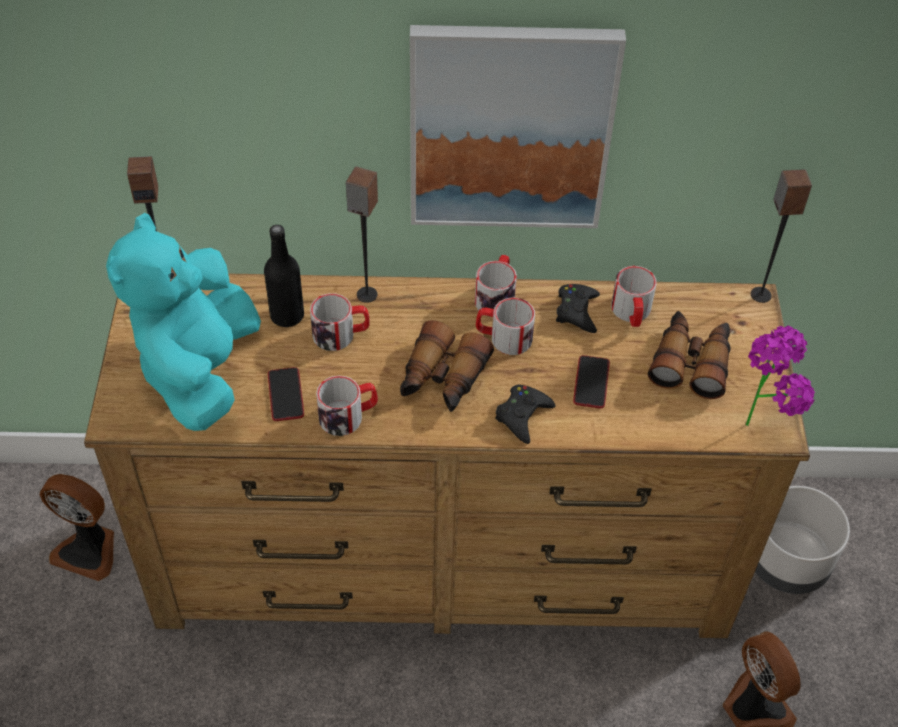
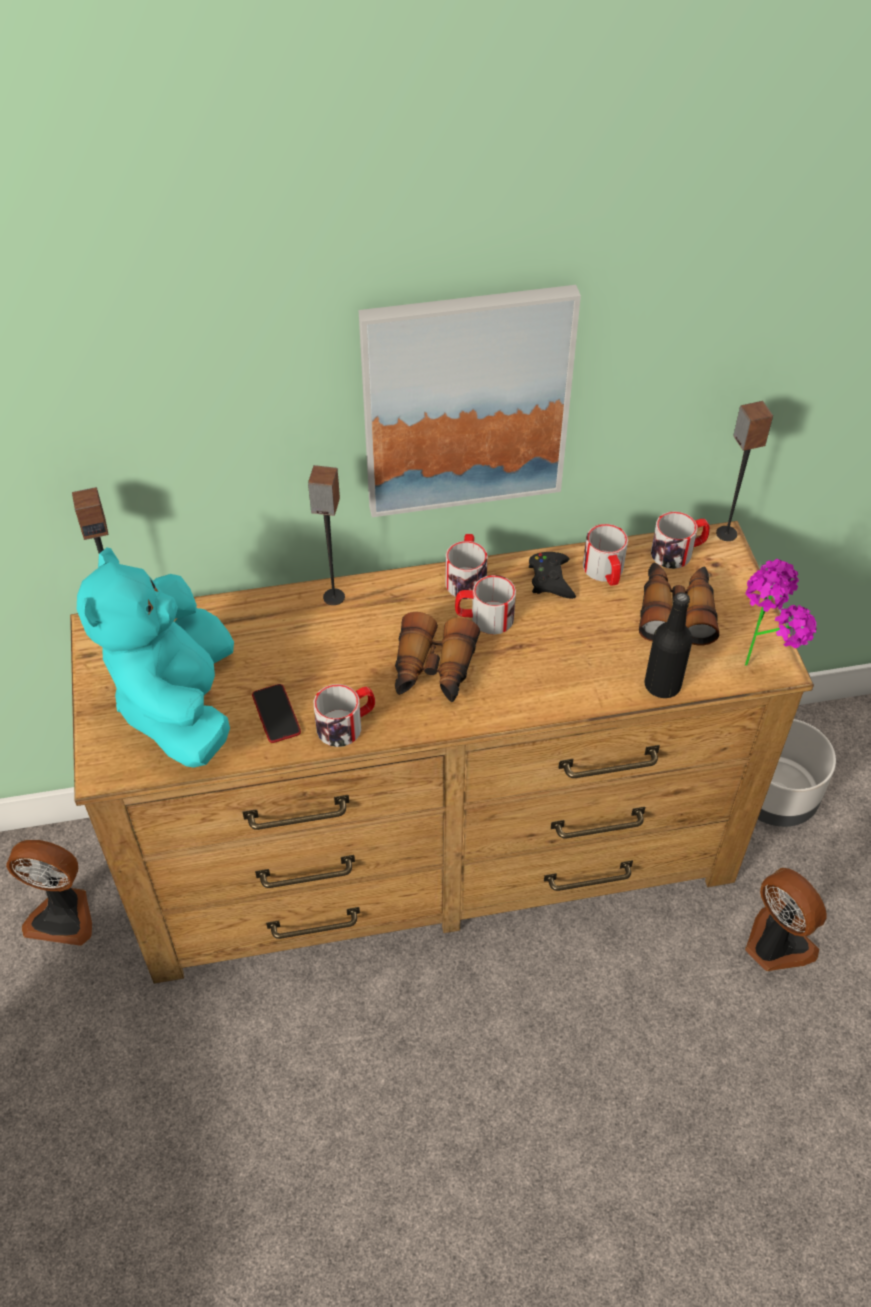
camera: 10 degrees left, 0 degrees up
(287, 316) = (256, 632): black bottle -> black bottle (662, 685)
(341, 334) = (317, 642): mug -> mug (678, 552)
(522, 416) = (523, 694): black game controller -> none
(591, 382) = (583, 648): phone -> none

